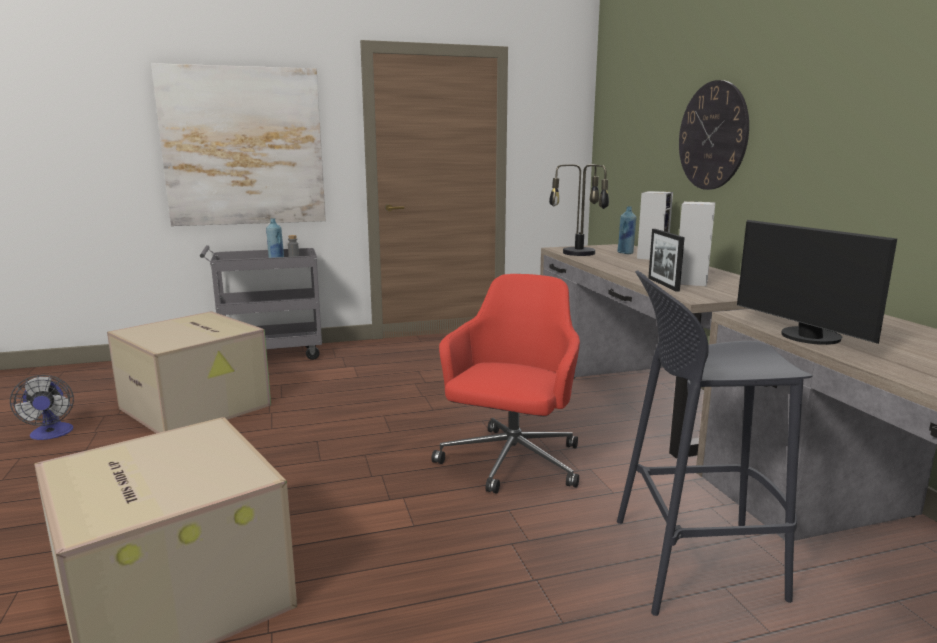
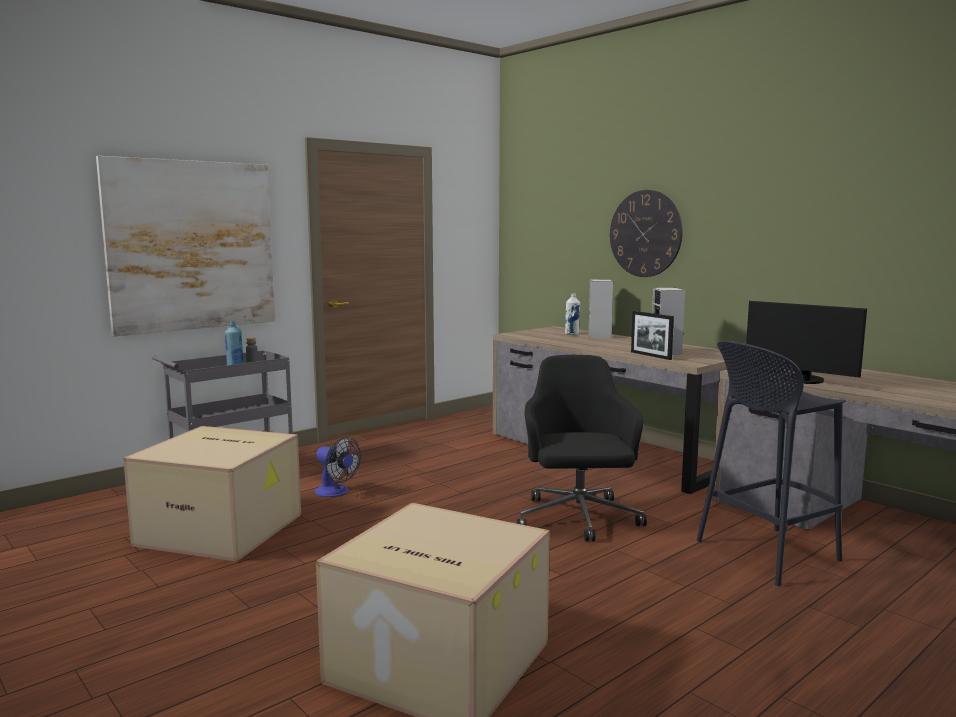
camera: 25 degrees left, 5 degrees down
(51, 434) = (89, 582): fan -> fan (336, 492)
(511, 463) = (578, 519): red office chair -> black office chair
(579, 253) = (536, 337): table lamp -> none
(625, 253) = (572, 334): blue bottle -> white bottle

